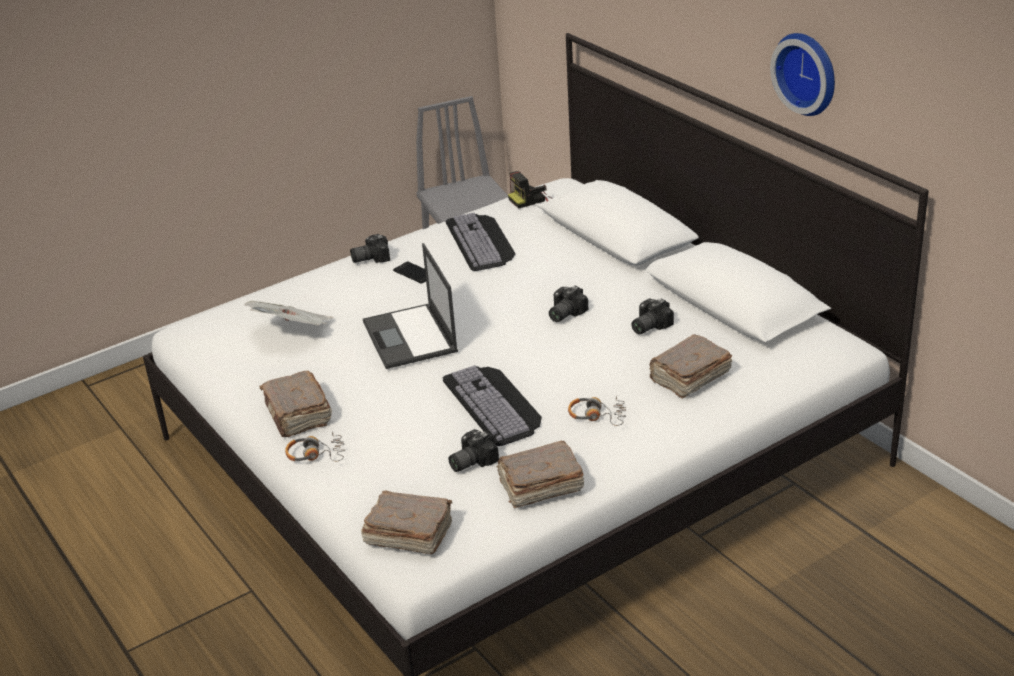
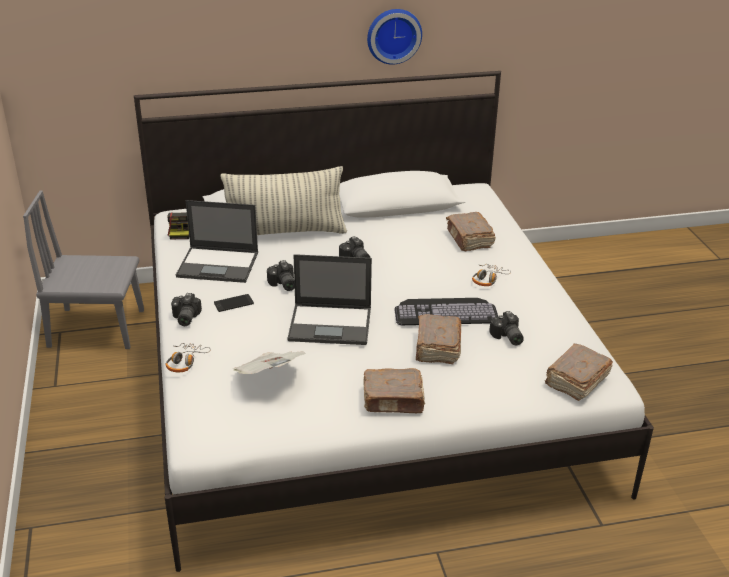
camera: 70 degrees left, 0 degrees up
(316, 454) = (454, 402): headphones -> headphones (185, 362)
(482, 241) = (219, 265): keyboard -> laptop
(539, 486) = (551, 318): brown book -> brown book (437, 348)
(585, 255) = (285, 233): none -> pillow
(648, 326) = (399, 236): camera -> camera (282, 285)

